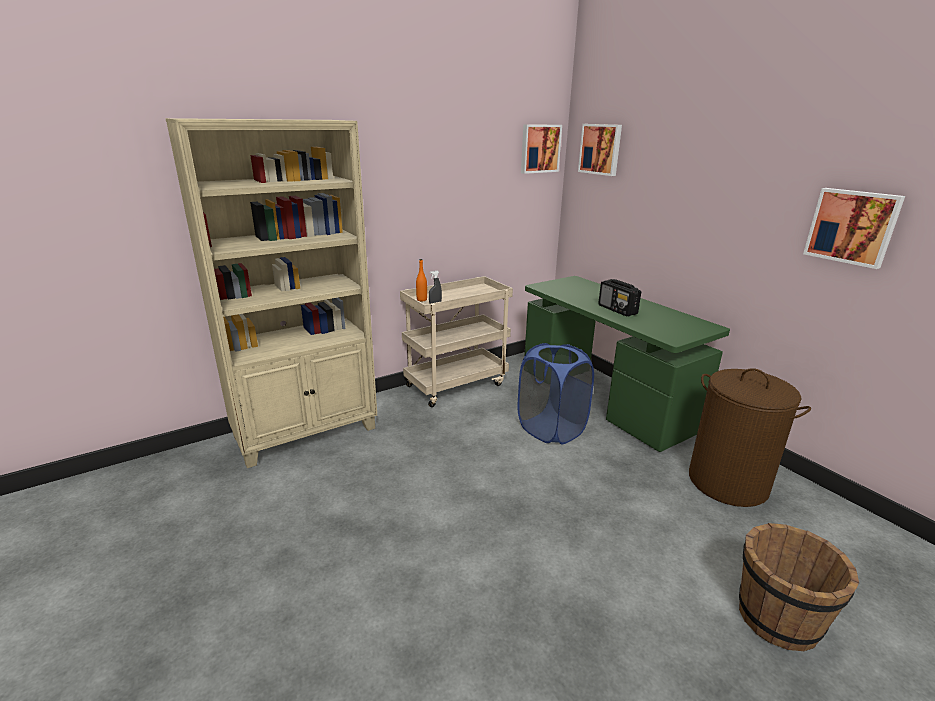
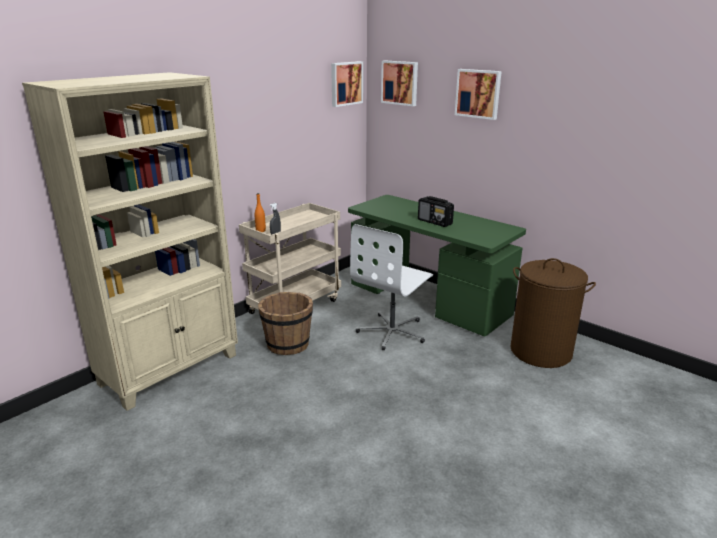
camera: 15 degrees left, 0 degrees up
(551, 429) = (392, 332): blue laundry basket -> white office chair
(777, 618) = (597, 439): brown bucket -> brown bucket (288, 344)
(852, 226) = (607, 143): picture -> picture (478, 93)

